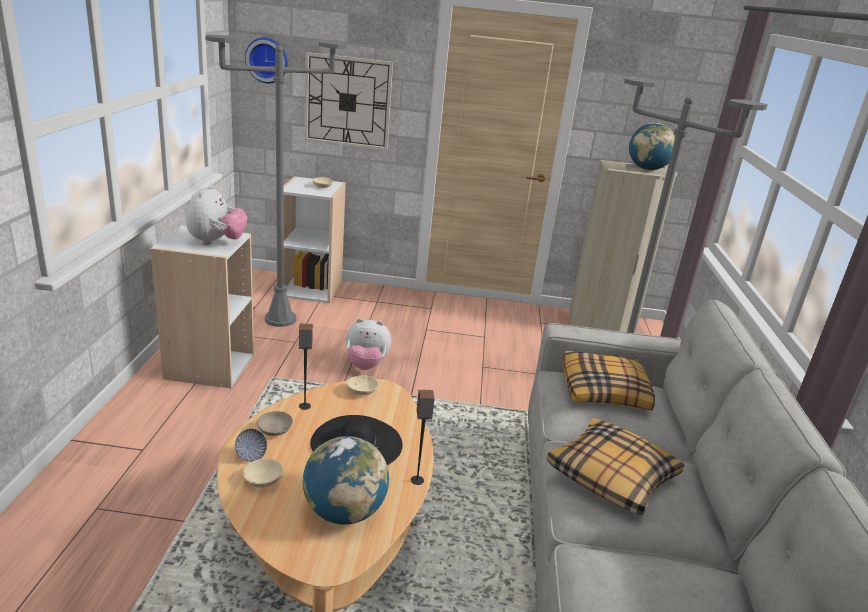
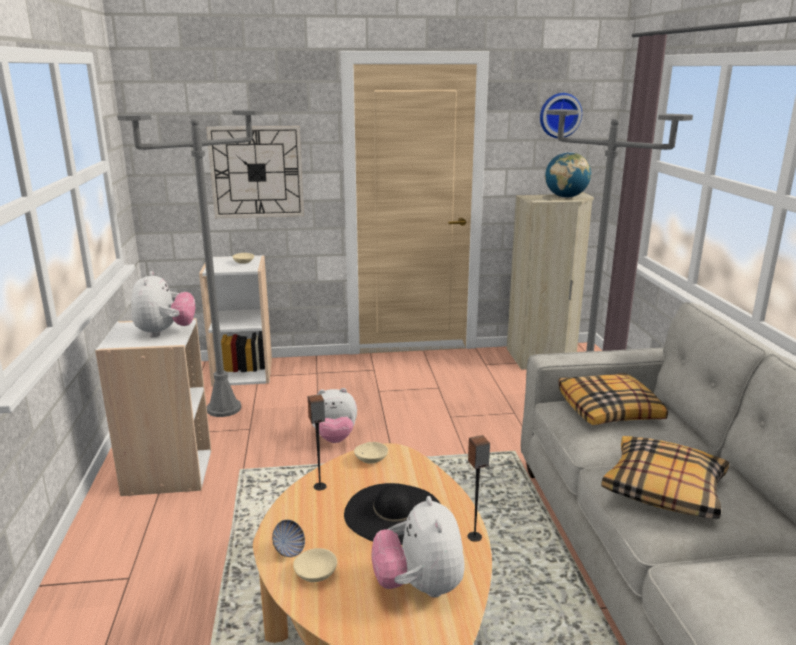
camera: 10 degrees left, 5 degrees down
(267, 60) = (165, 140): wall clock -> wall clock (559, 115)
(274, 430) = (300, 518): beige bowl -> none
(344, 512) = (419, 587): globe -> plush toy

